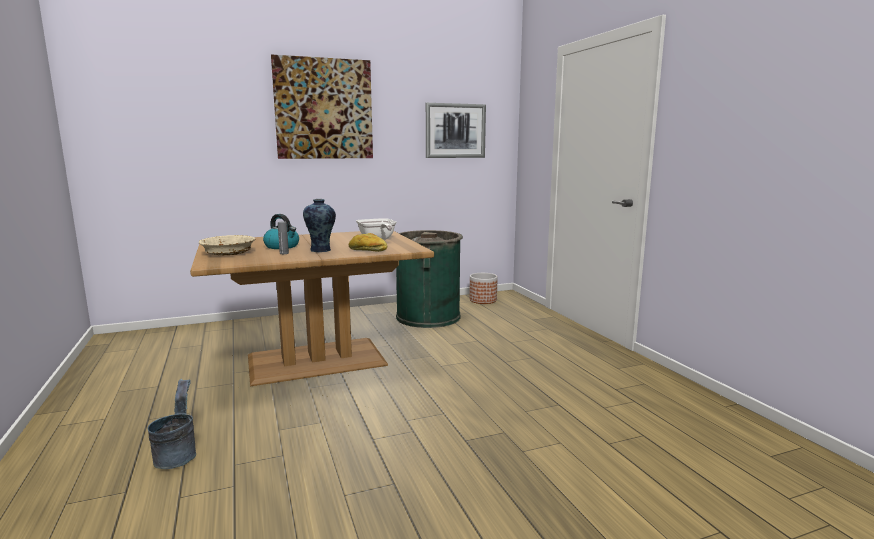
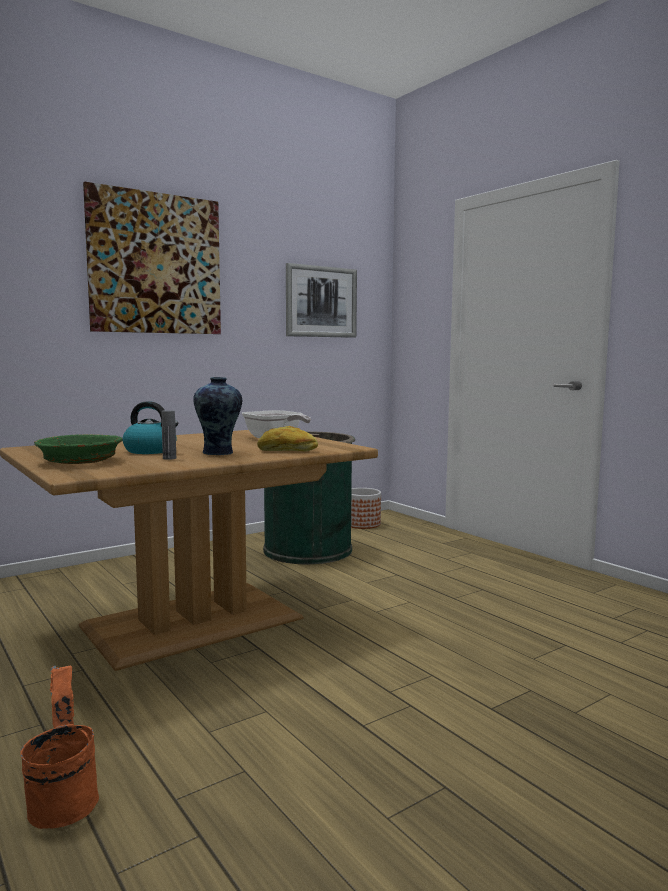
camera: 15 degrees left, 5 degrees down
(177, 454) = (63, 798): grey bucket -> orange bucket
(228, 253) = (80, 461): beige bowl -> green bowl

